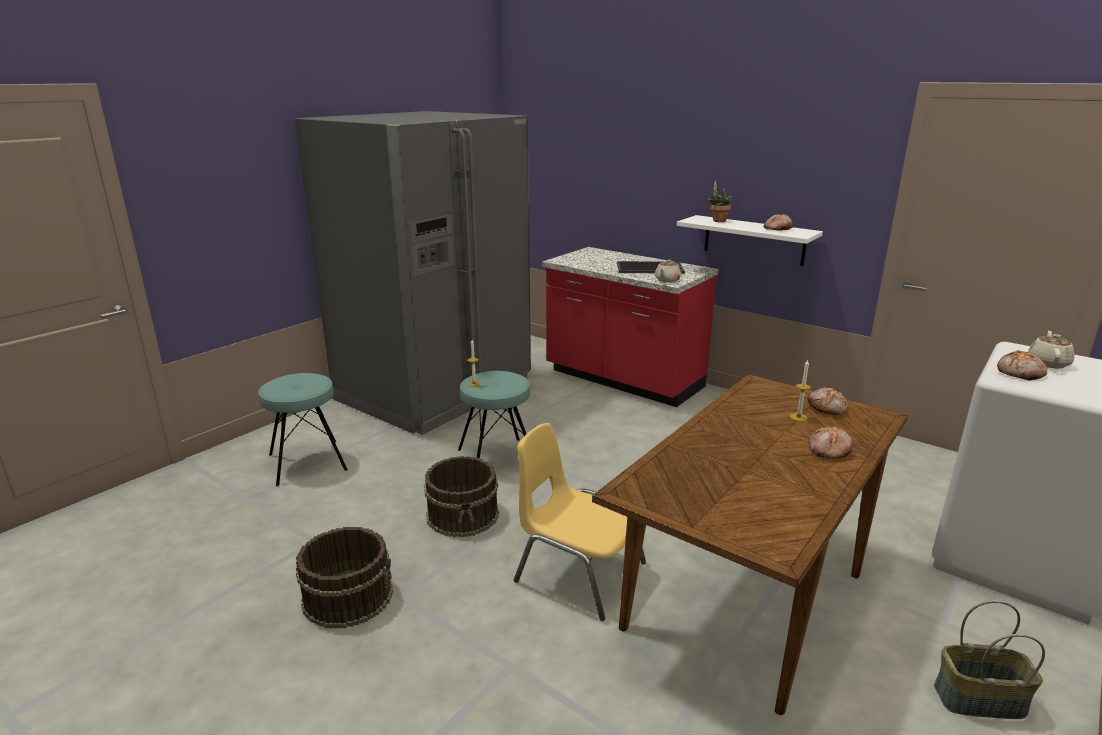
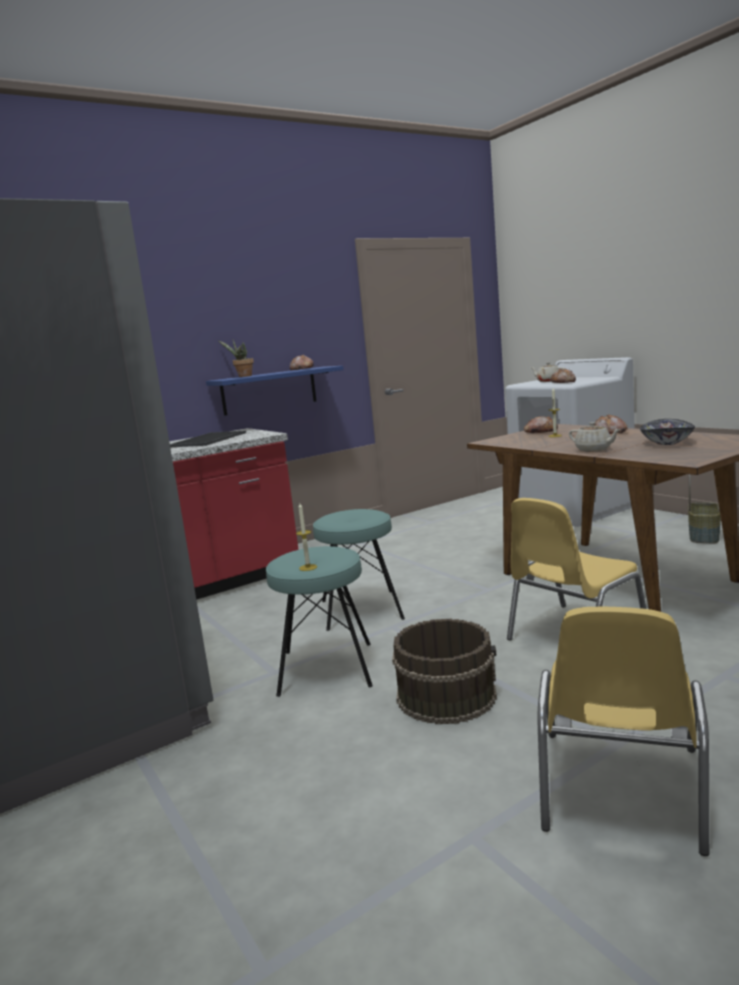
camera: 70 degrees left, 10 degrees down
(307, 462) = (185, 866): turquoise stool -> turquoise stool (361, 610)
(348, 596) = (619, 790): brown bucket -> yellow chair
(667, 280) = (258, 435): beige teapot -> beige teapot (594, 449)
(746, 484) = (666, 443): none -> bowl
(754, 240) = (269, 390): white shelf -> blue shelf

